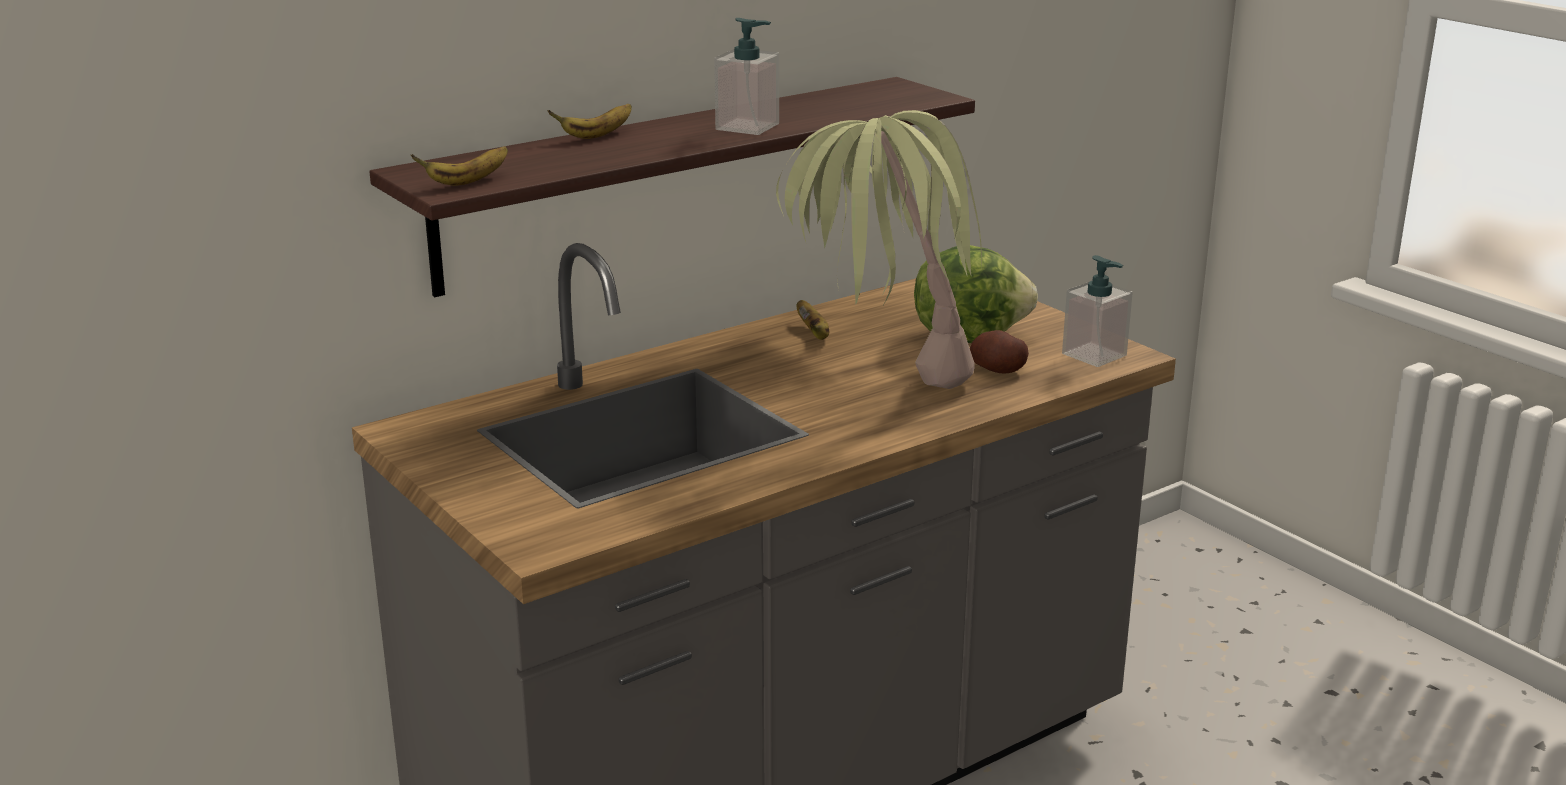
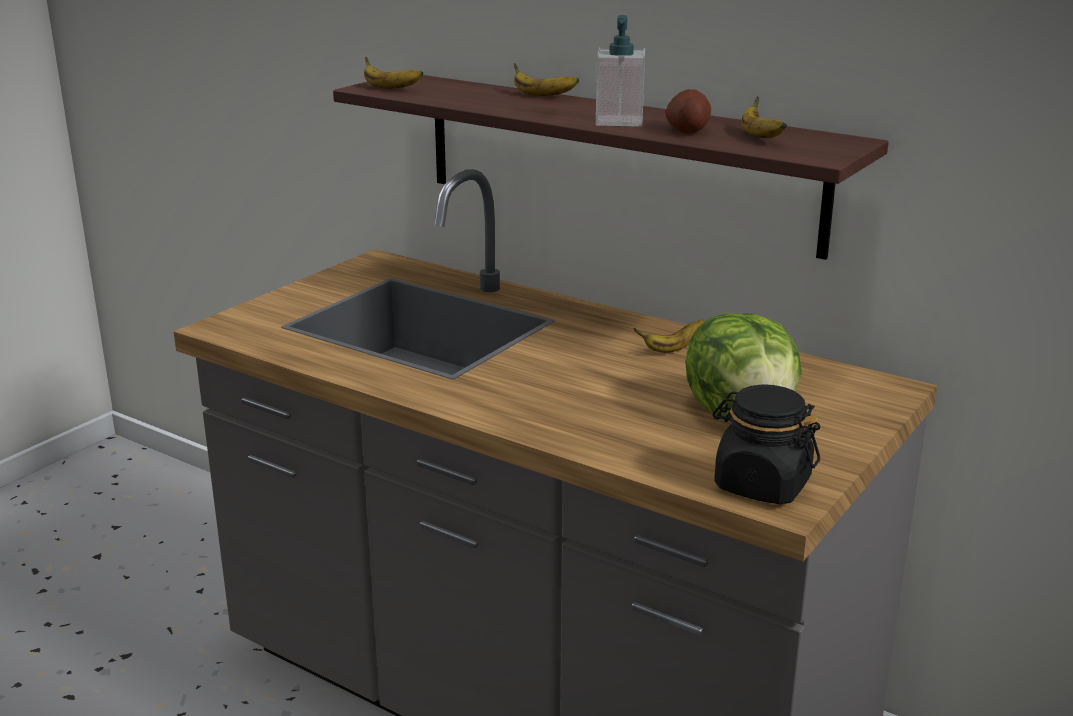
camera: 70 degrees right, 0 degrees up
(854, 101) = (759, 136): none -> banana
(879, 389) = (571, 392): potted plant -> none
(997, 370) = (667, 438): potato -> potato (687, 130)
(1094, 355) = (761, 485): soap dispenser -> black jar

